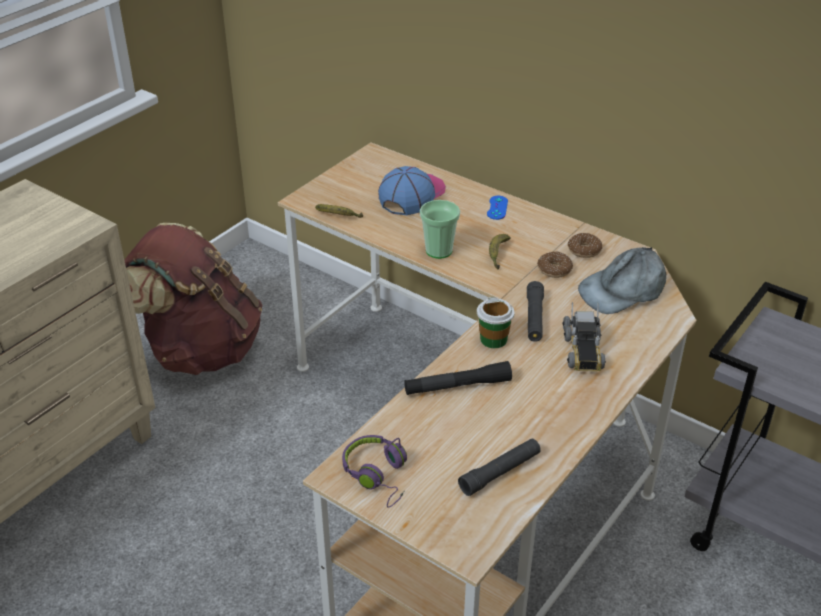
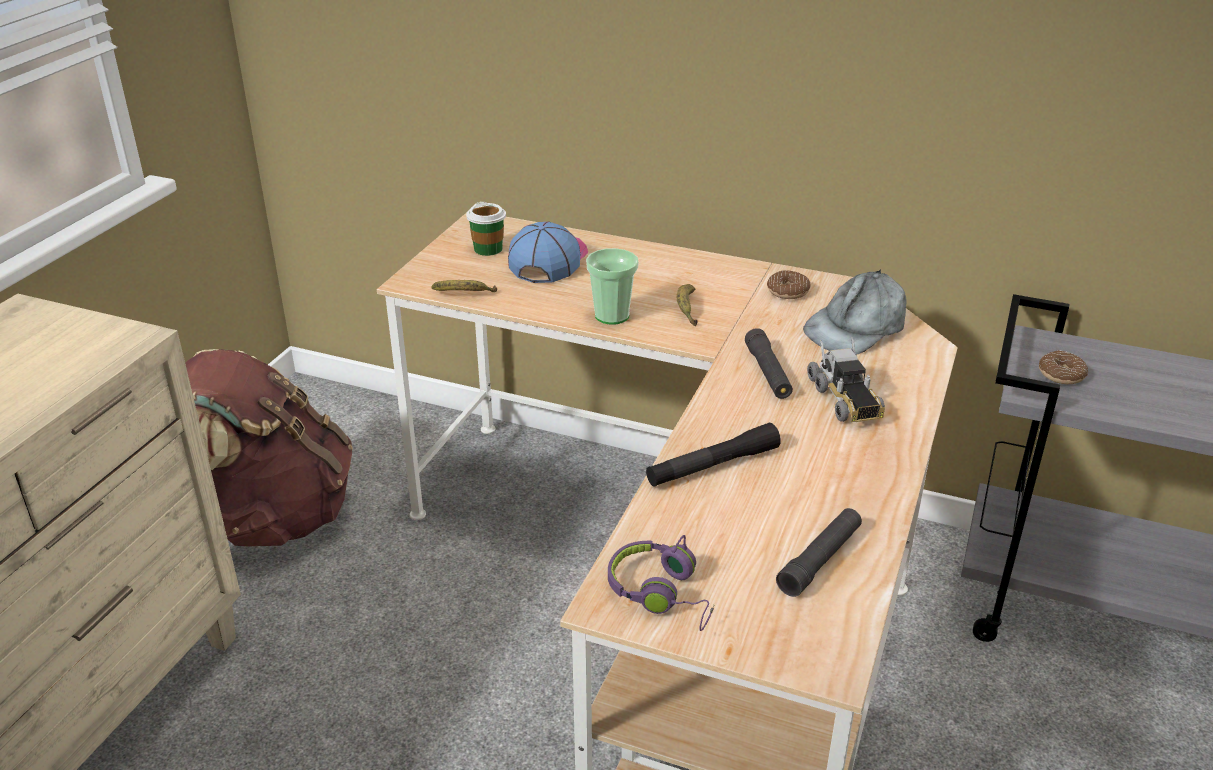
camera: 15 degrees left, 5 degrees down
(493, 339) = (730, 405): cup -> cup (488, 249)
(497, 208) = (660, 260): blue game controller -> none
(554, 269) = (763, 317): donut -> donut (1061, 374)

